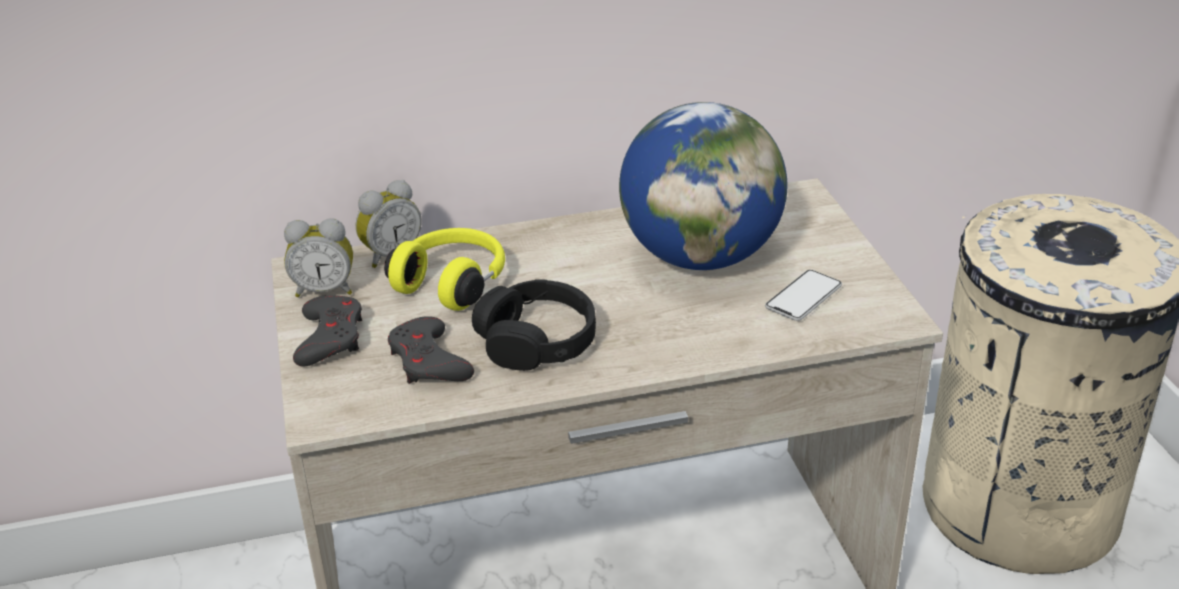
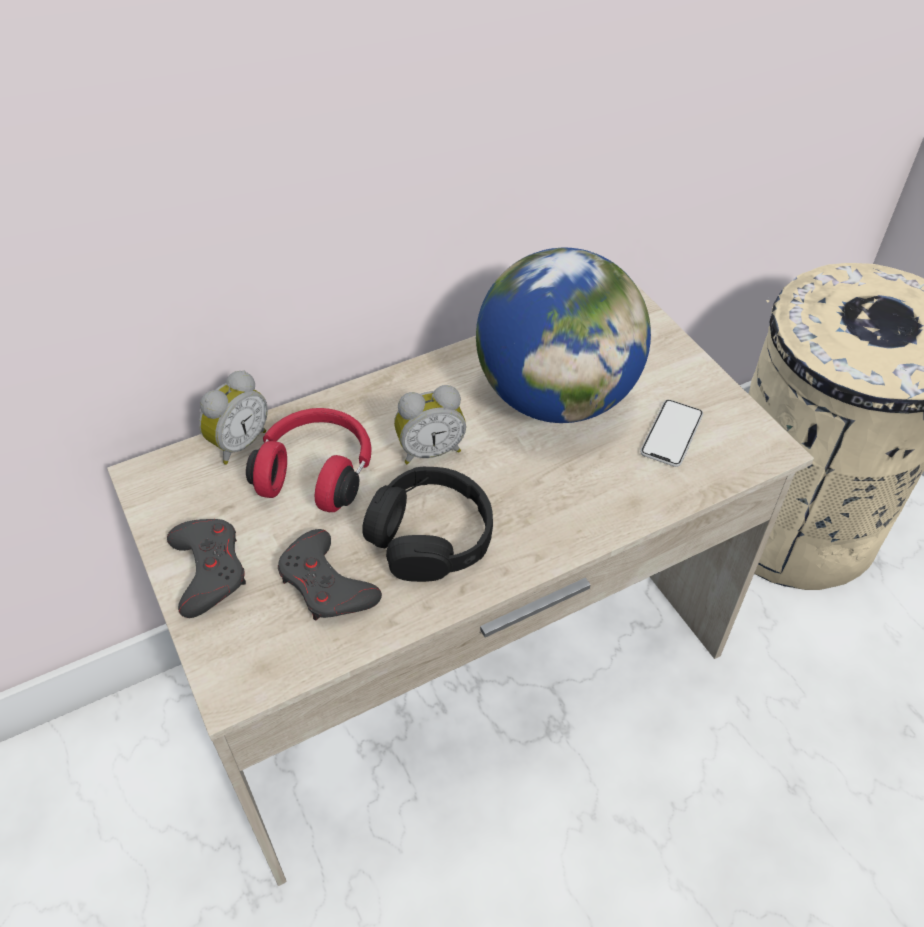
camera: 15 degrees left, 15 degrees up
(325, 290) = (181, 503): alarm clock -> alarm clock (430, 450)
(453, 283) = (317, 471): yellow headphones -> red headphones

